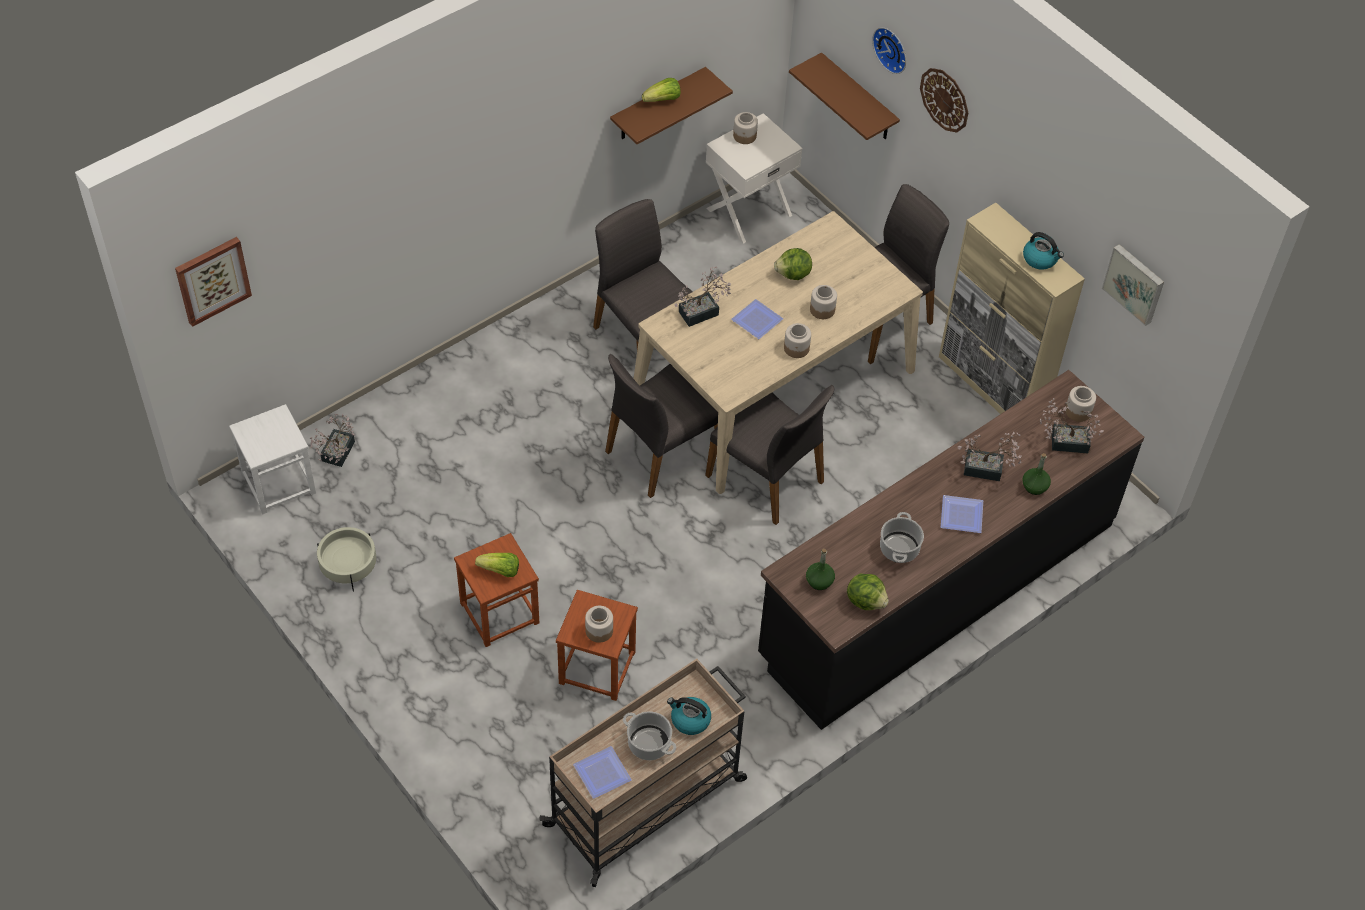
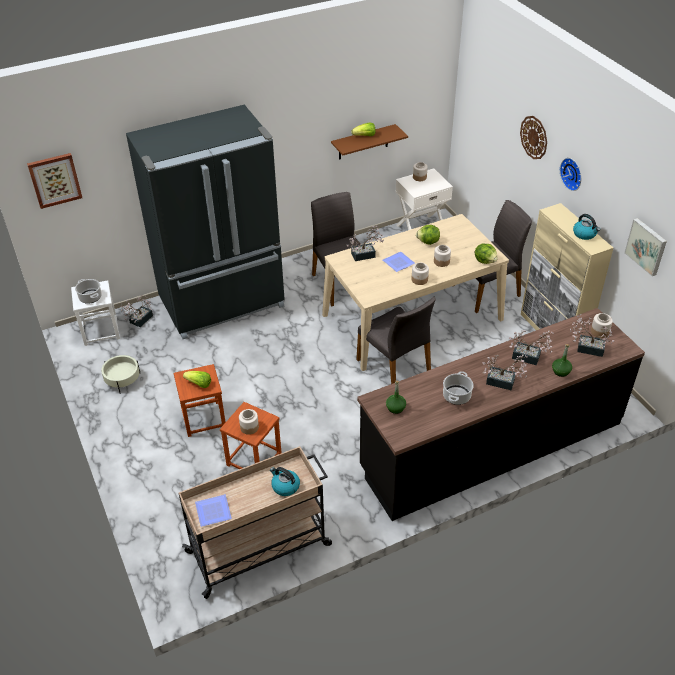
camera: 15 degrees right, 10 degrees down
(464, 402) = (223, 303): none -> black fridge
(648, 743) = (251, 497): cooking pot -> cooking pot (90, 297)
(661, 453) = (332, 344): grey chair -> none
(858, 99) = (486, 152): brown shelf -> none
(866, 600) = (425, 424): lettuce -> lettuce (485, 261)
(892, 49) = (505, 110): wall clock -> wall clock (572, 173)
(960, 516) = (504, 382): plate -> potted plant

